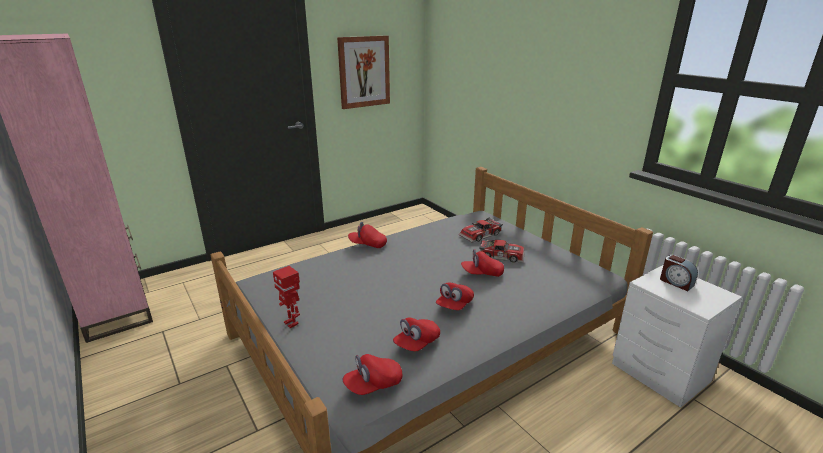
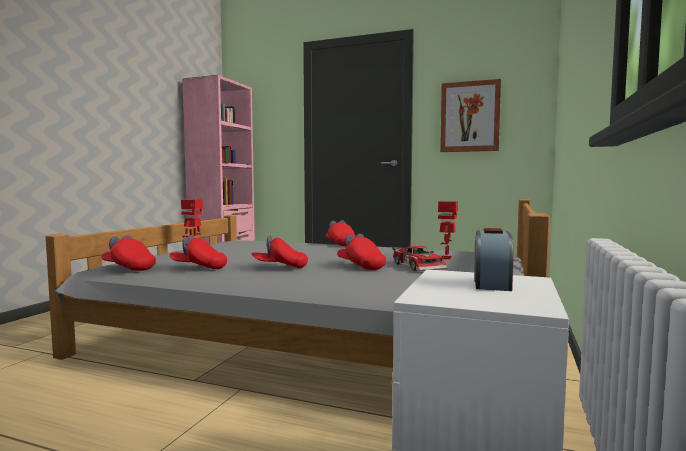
camera: 55 degrees right, 20 degrees down
(481, 235) = (446, 258): toy car -> toy robot

